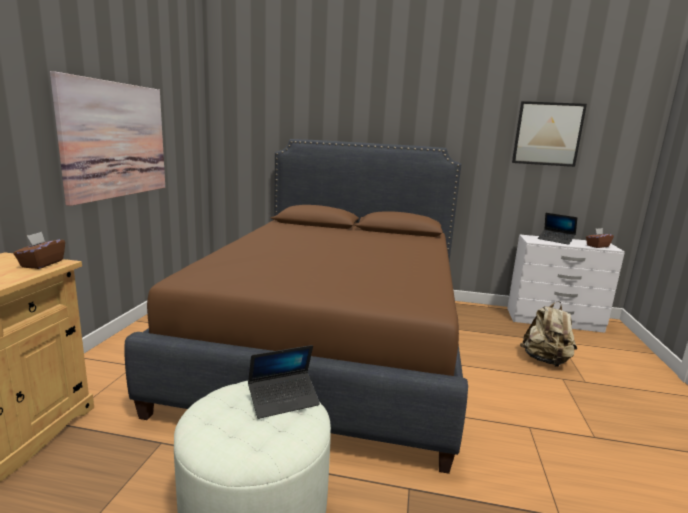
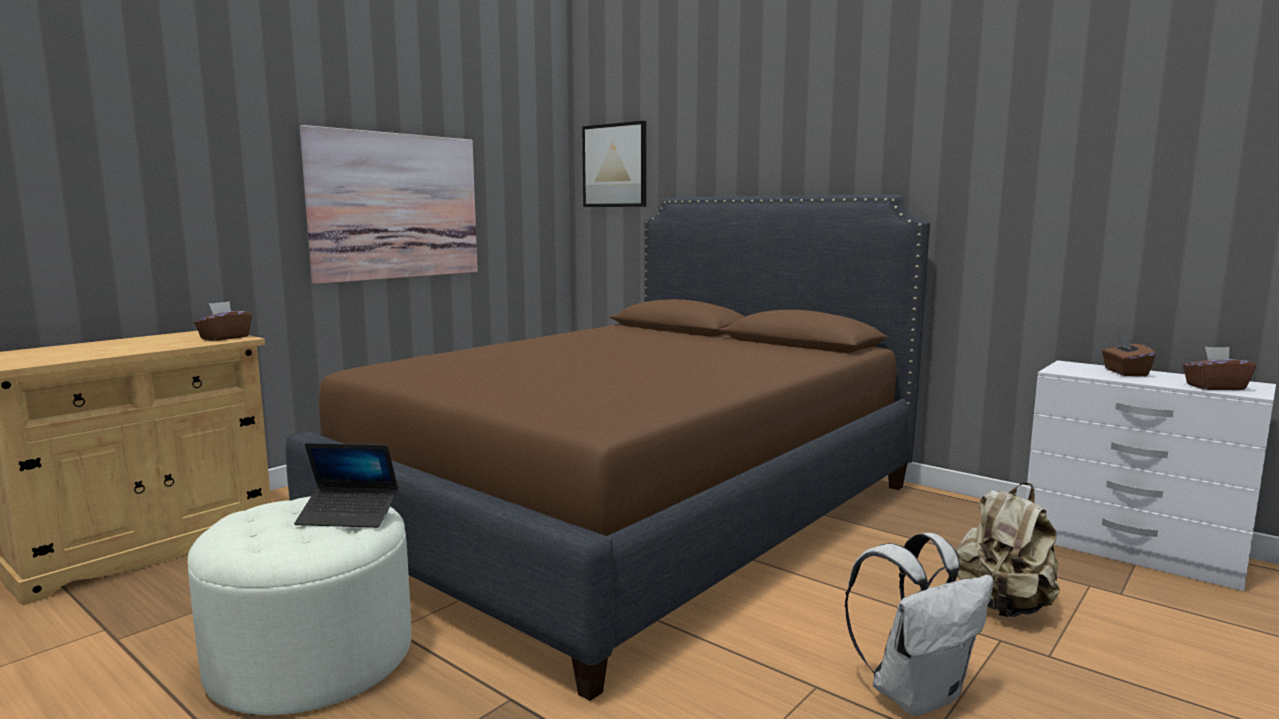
camera: 30 degrees right, 5 degrees down
(547, 134) = (1109, 153): picture -> picture (615, 165)
(555, 240) = (1125, 372): laptop -> brown tissue box
(566, 417) = (916, 693): none -> white backpack

